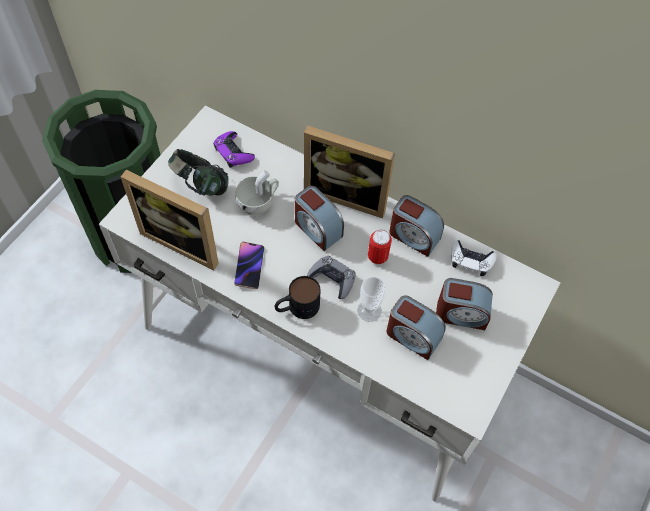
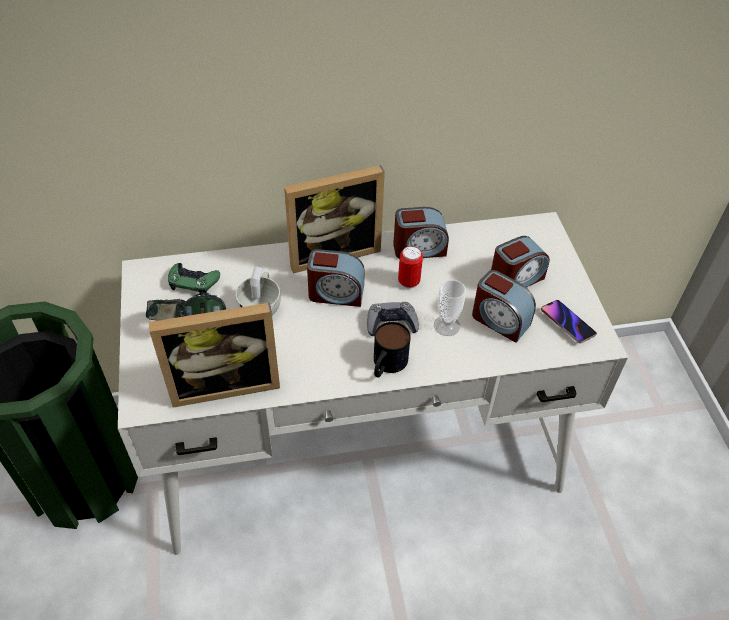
camera: 40 degrees left, 10 degrees down
(233, 152) = (193, 282): purple game controller -> green game controller
(249, 266) = (309, 362): phone -> phone (567, 323)
(412, 336) = (499, 320): alarm clock -> alarm clock turned 45 degrees clockwise
(471, 260) = (480, 237): white game controller -> none

